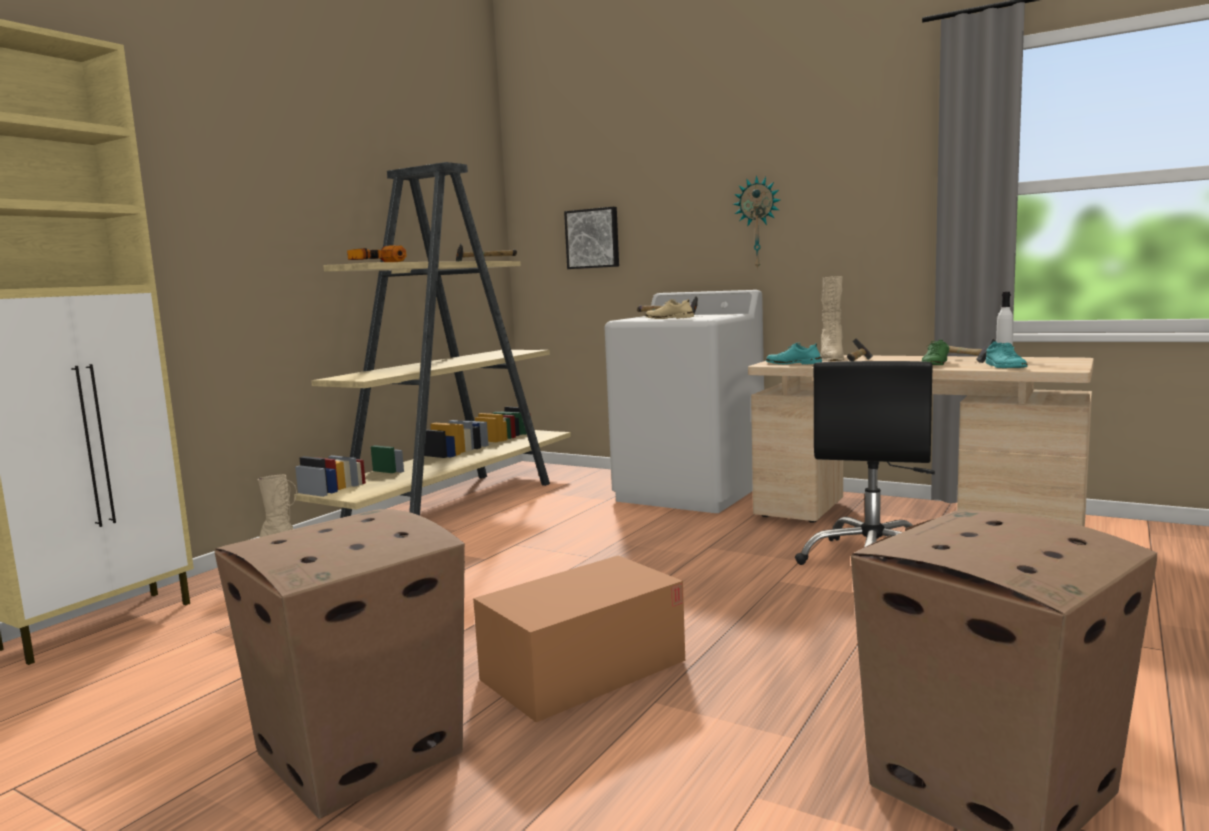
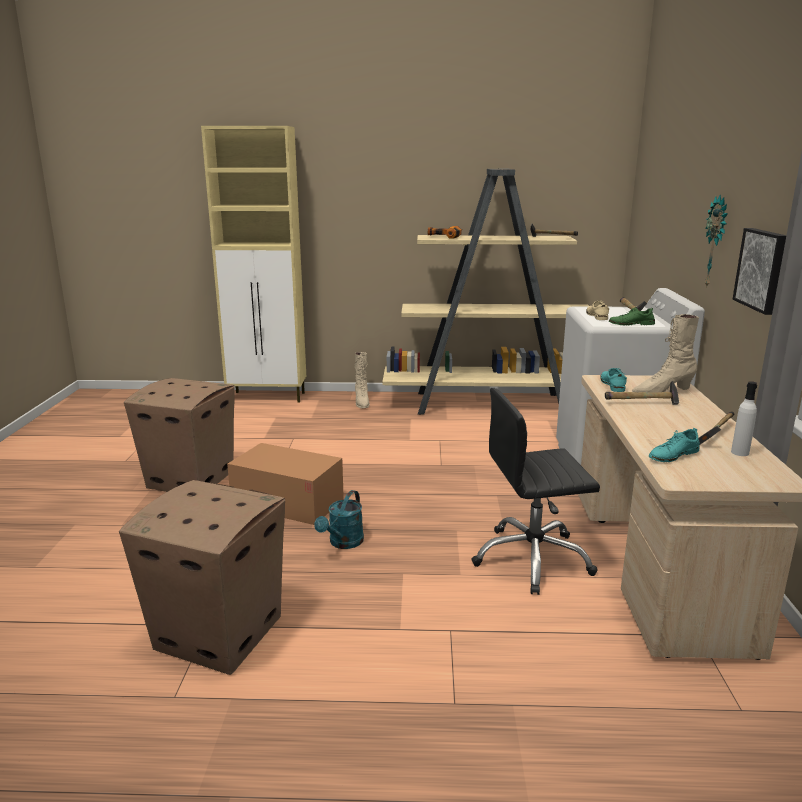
camera: 60 degrees right, 10 degrees up
(593, 238) = (655, 226): picture -> picture (763, 269)
(760, 649) = (343, 543): none -> turquoise watering can
(935, 363) = (667, 429): green shoe -> green shoe (631, 324)

